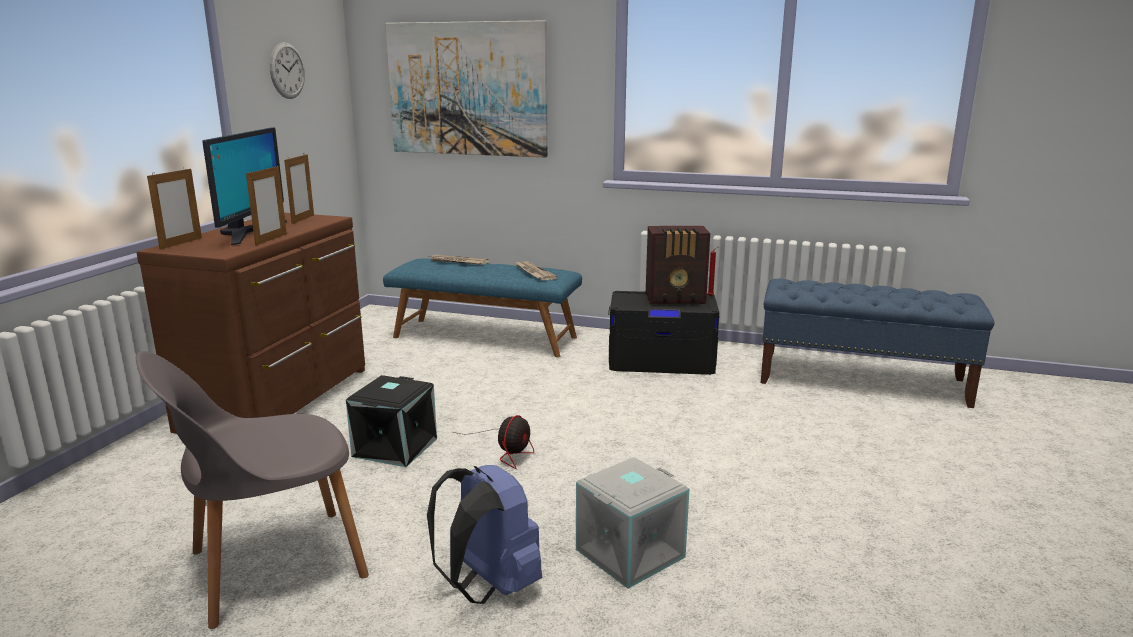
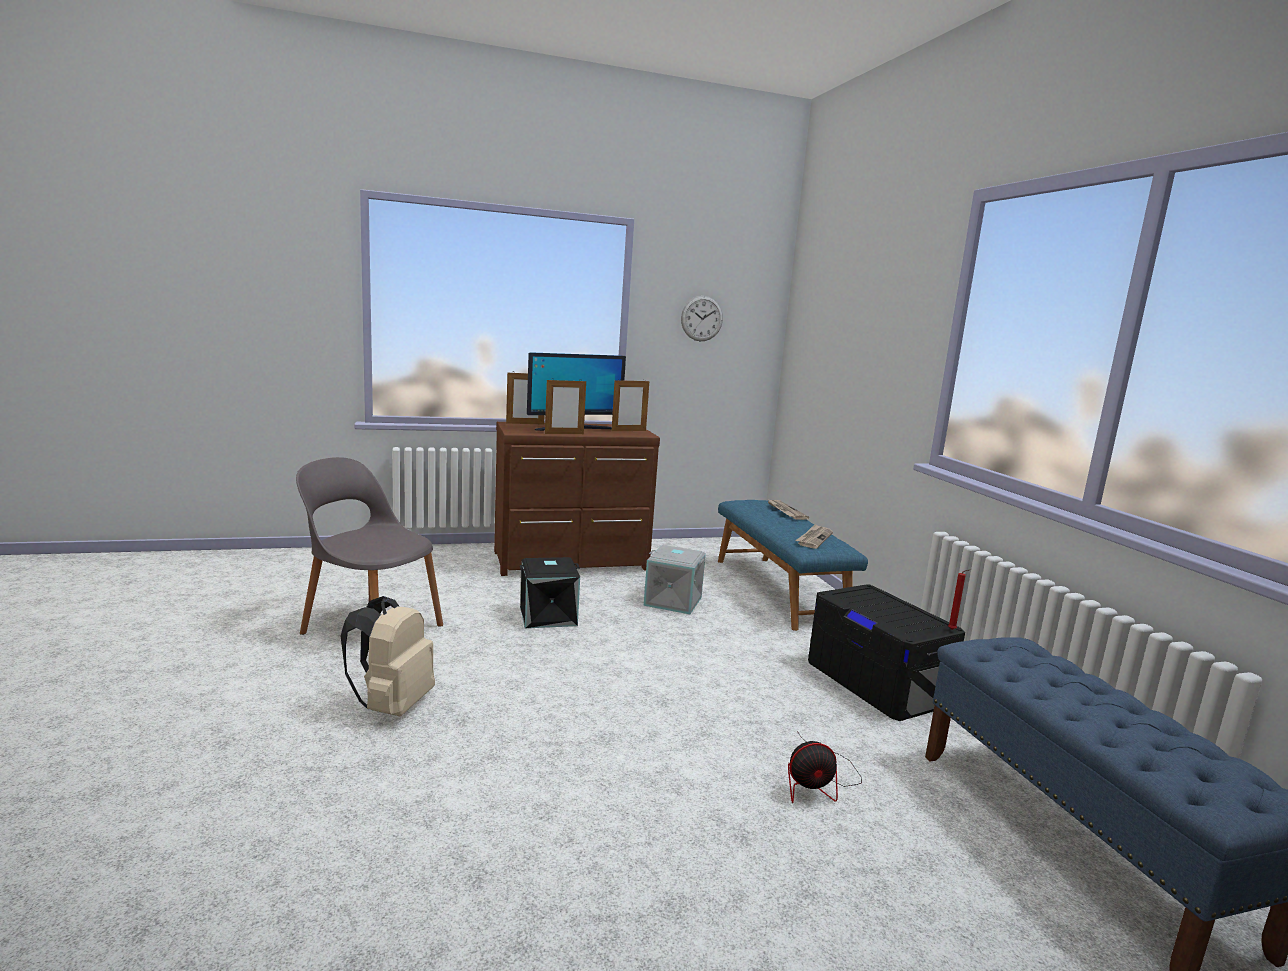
camera: 55 degrees right, 5 degrees down
(467, 89) = (845, 349): picture -> none
(489, 586) = (392, 705): blue backpack -> beige backpack
(508, 450) = (592, 657): fan -> fan (818, 782)
(629, 552) = (481, 755): grey storage box -> grey storage box (673, 601)
(676, 299) = (904, 615): radio -> none

